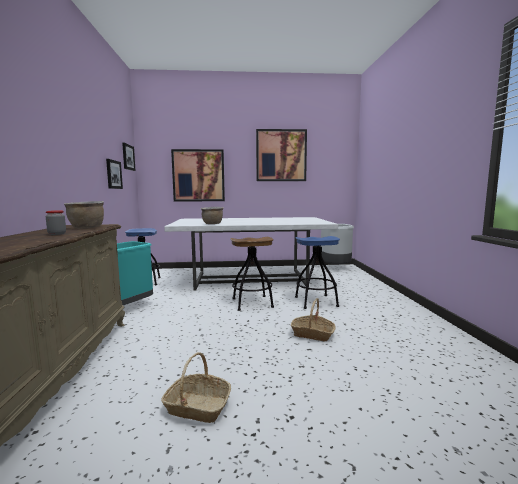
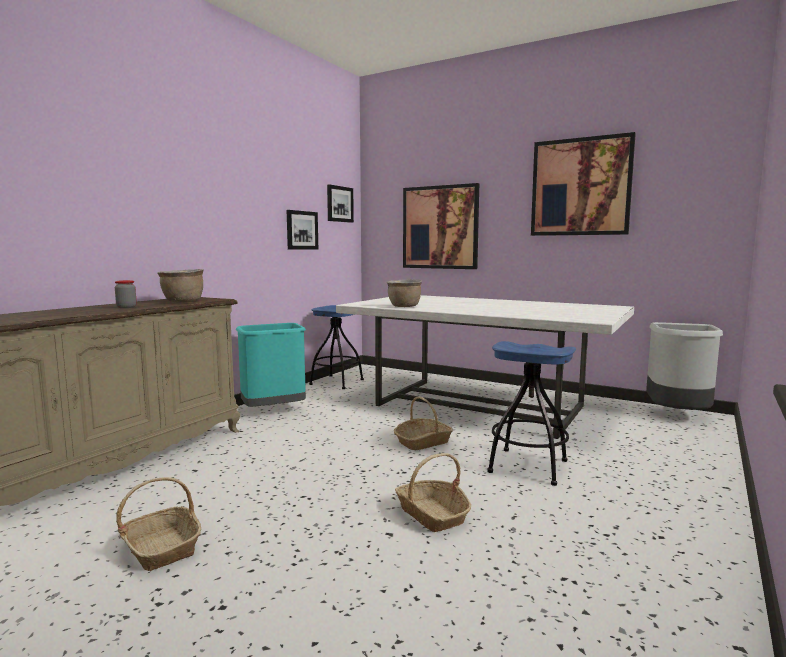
camera: 35 degrees right, 0 degrees up
(252, 303) = (423, 442): brown stool -> basket

